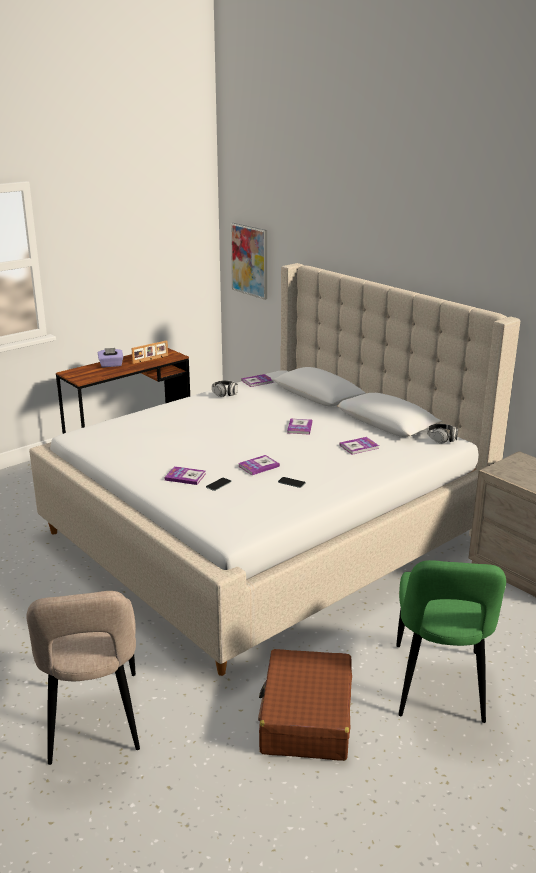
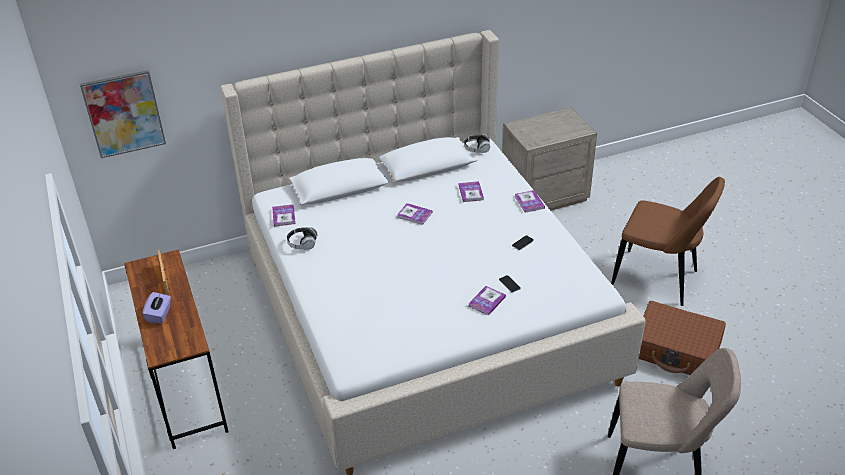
camera: 70 degrees left, 15 degrees up
(258, 466) = (484, 254): book -> book (529, 202)
(439, 687) = (659, 279): green chair -> brown chair

